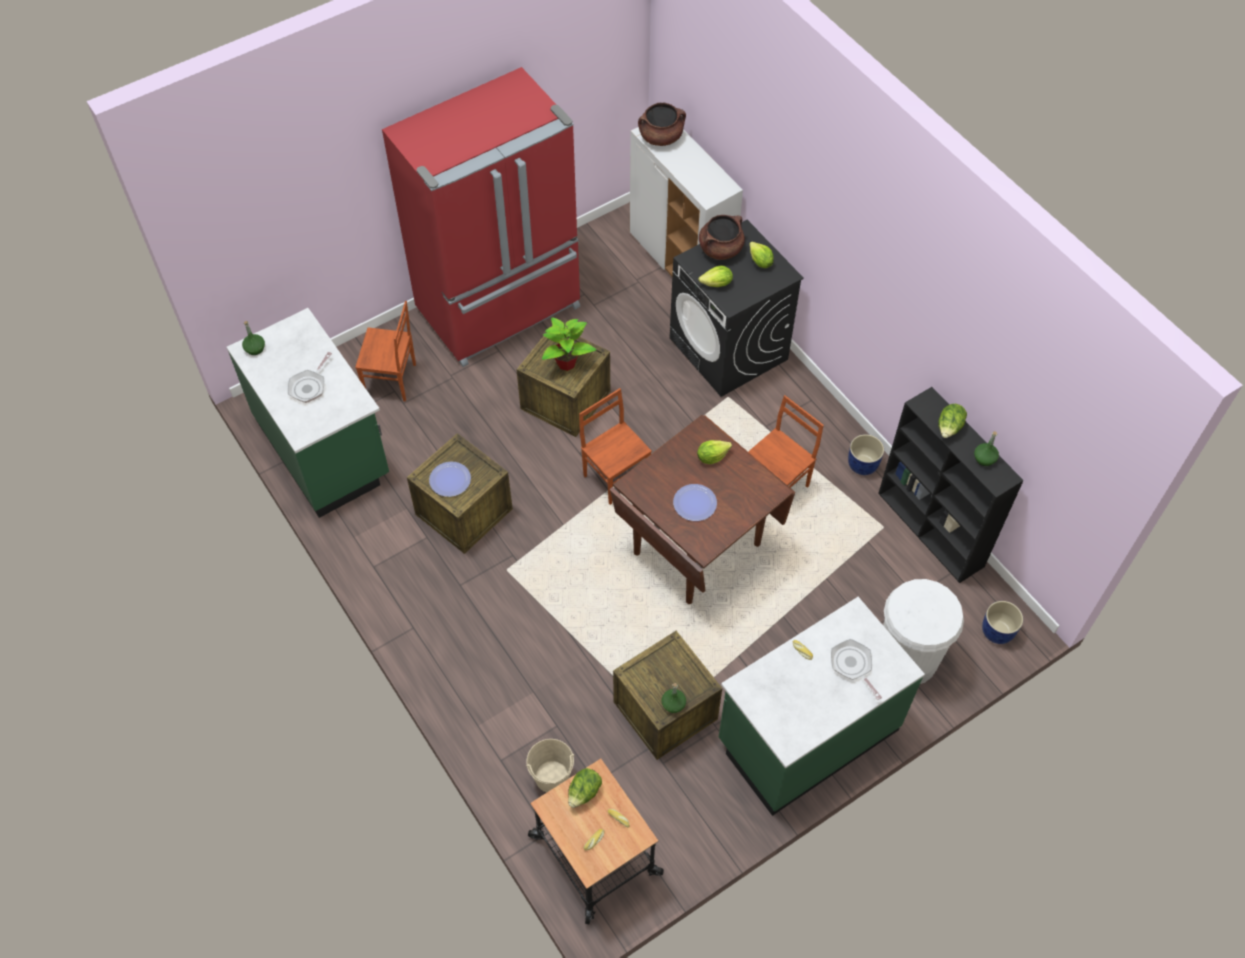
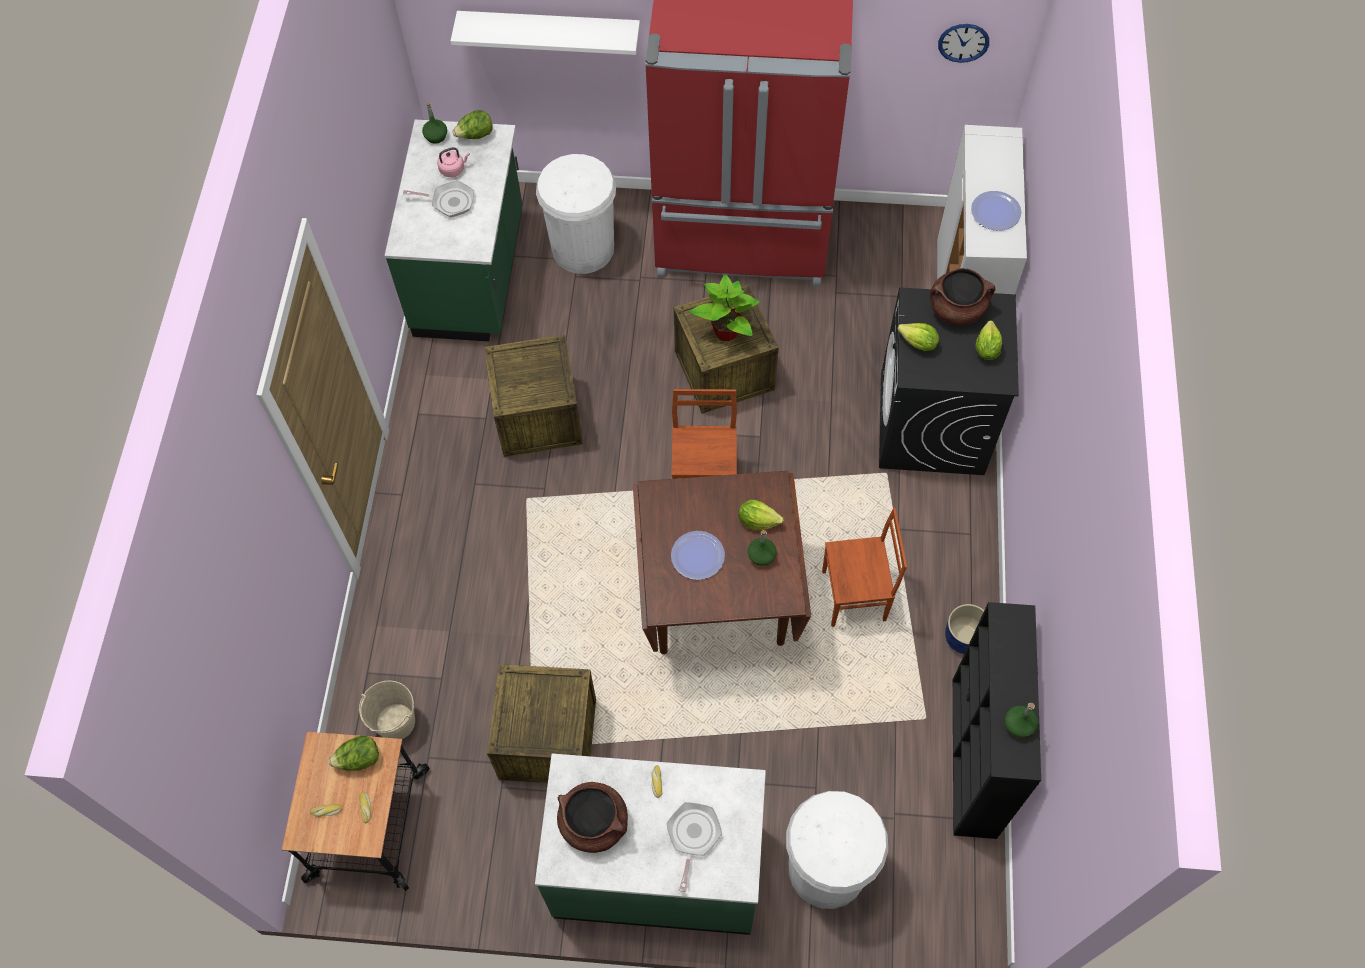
camera: 40 degrees right, 5 degrees up
(290, 363) = (453, 169): none -> pink kettle
(306, 217) = (549, 30): none -> white shelf
(309, 386) = (449, 202): frying pan -> frying pan turned 150 degrees counterclockwise
(391, 381) = (583, 248): brown chair -> white trash can
(450, 480) = (519, 375): plate -> plate (995, 212)
(601, 73) = (963, 42): none -> wall clock
(661, 137) = (990, 150): brown cooking pot -> brown cooking pot (594, 823)
(673, 704) = (522, 739): green bottle -> green bottle (761, 556)
(949, 428) = (1010, 664): lettuce -> lettuce (475, 135)
(997, 631) = (947, 916): blue planter -> none

